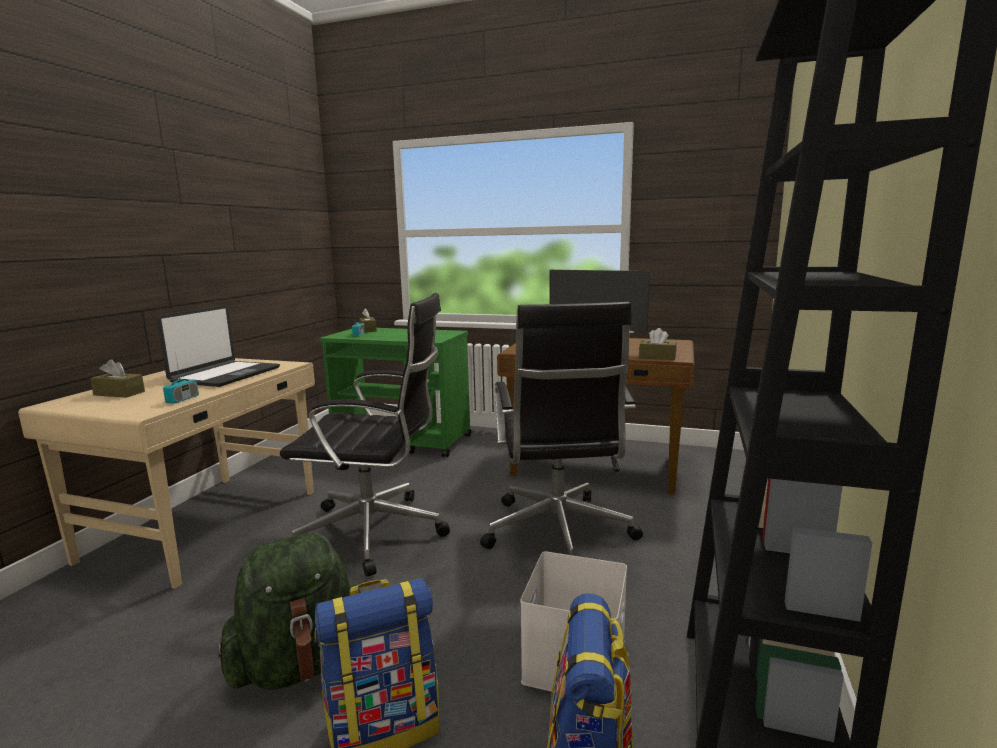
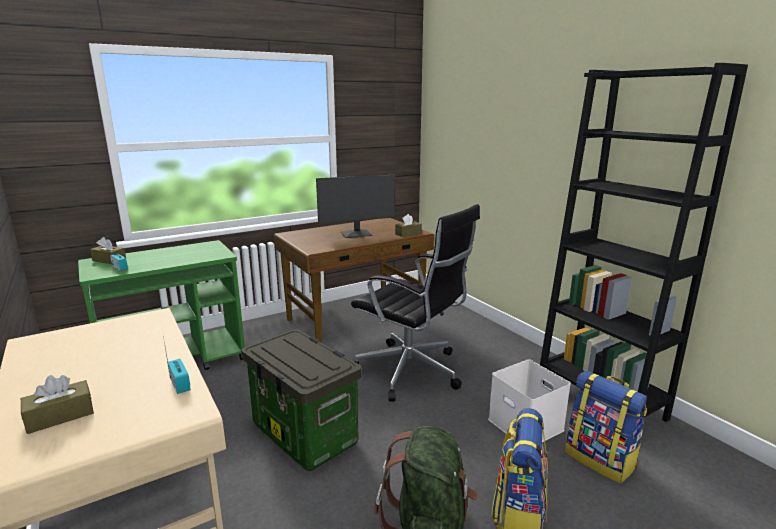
camera: 50 degrees left, 5 degrees up
(225, 375) = (123, 349): laptop -> none
(376, 533) = (306, 435): black office chair -> storage box

